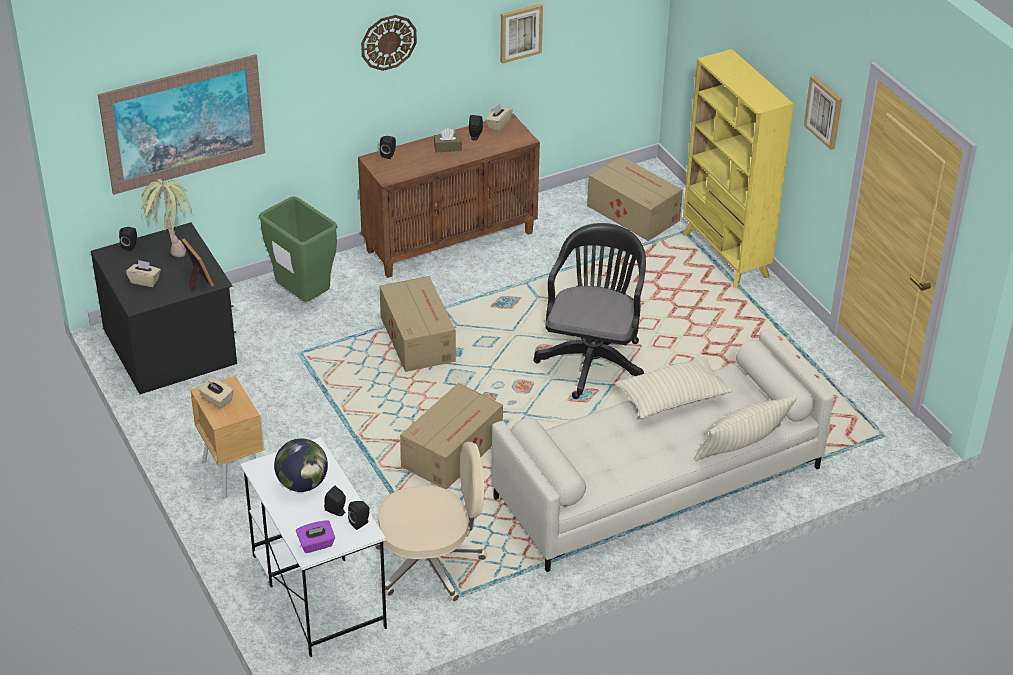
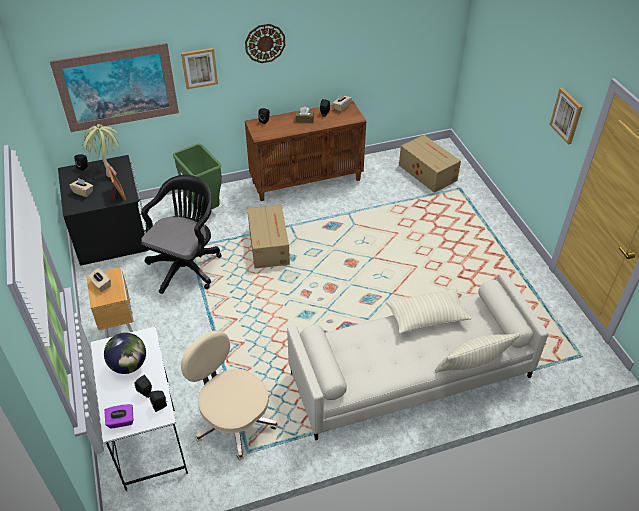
camera: 10 degrees right, 5 degrees up
(431, 563) = (233, 421): beige office chair -> beige office chair turned 135 degrees counterclockwise
(453, 451) = (272, 332): cardboard box -> none
(520, 32) = (360, 45): picture -> picture (199, 68)
(593, 359) = (382, 272): black office chair -> black office chair (186, 265)
(725, 256) = (484, 207): yellow bookcase -> none

